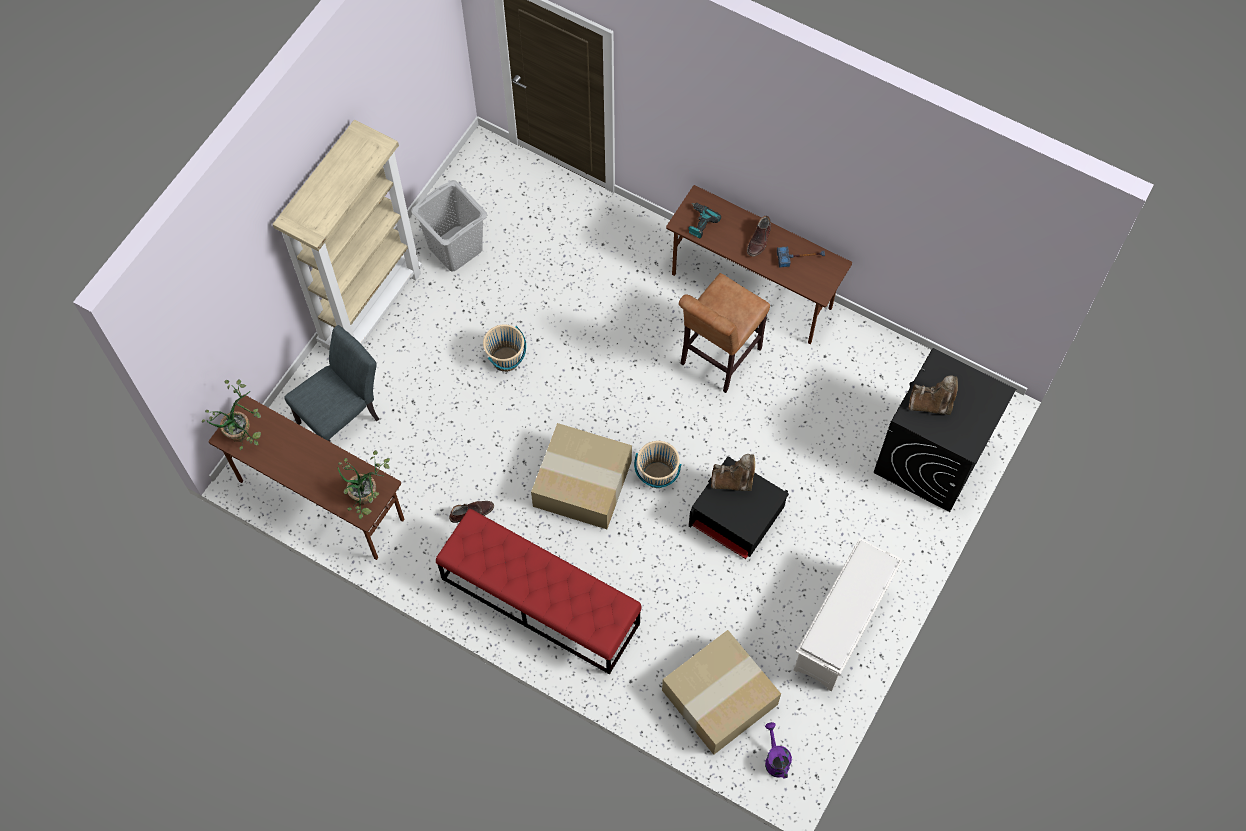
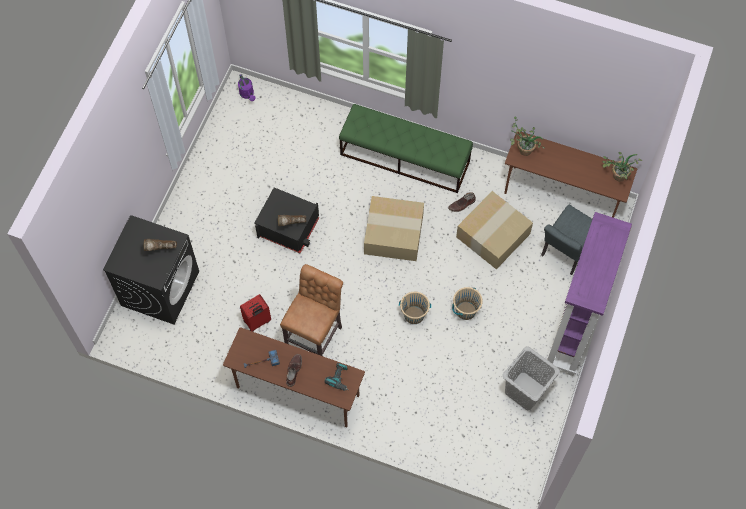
camera: 170 degrees right, 0 degrees up
(371, 308) = (572, 333): beige bookcase -> purple bookcase
(539, 601) = (405, 158): red bench -> green bench
(657, 475) = (345, 247): beige bucket -> beige bucket (414, 315)
(719, 699) = (285, 121): cardboard box -> cardboard box (493, 234)
(796, 389) = (257, 321): none -> red suitcase
(841, 629) = (214, 170): white shoe rack -> none

